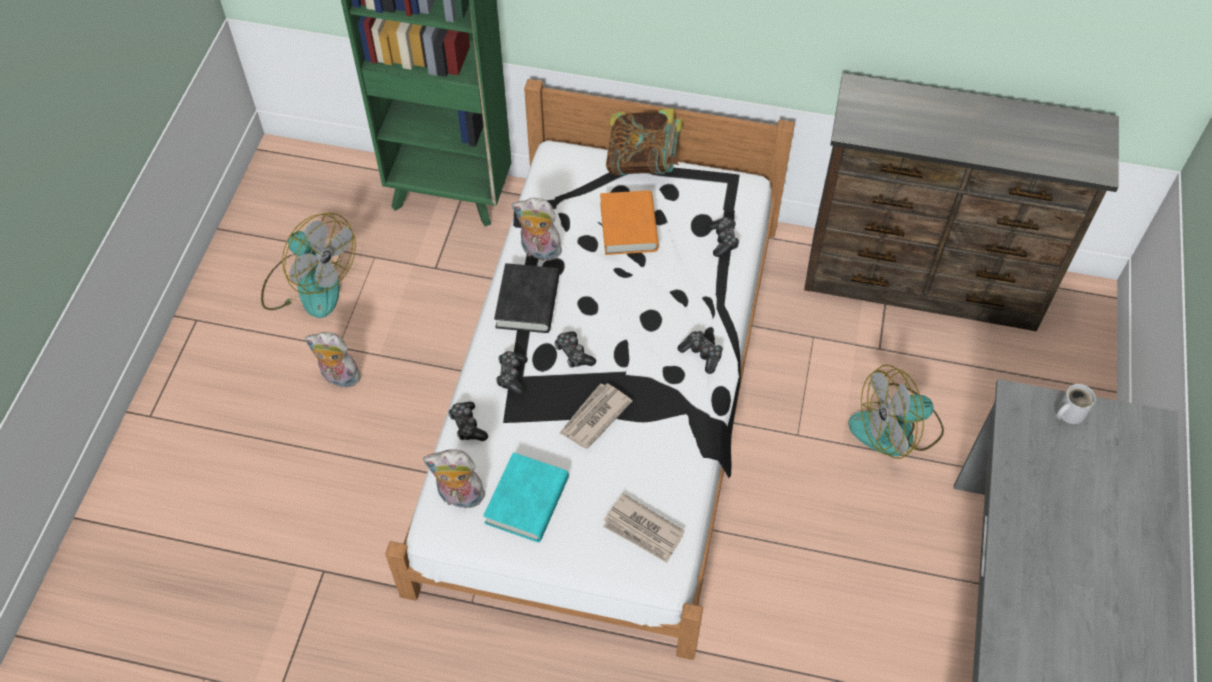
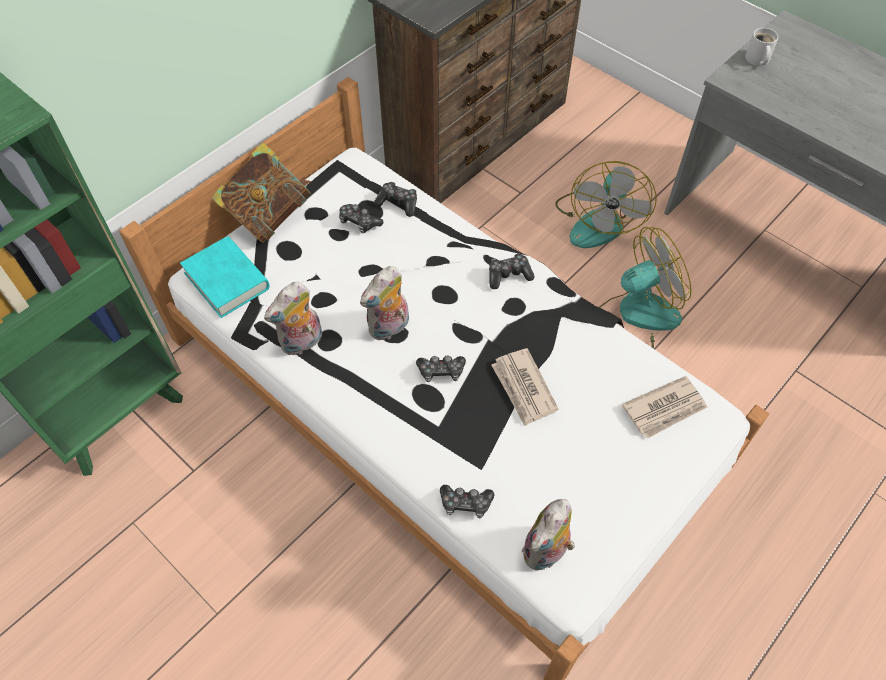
camera: 60 degrees left, 0 degrees up
(309, 284) = (113, 607): fan -> fan (635, 317)
(338, 378) = (256, 631): plush toy -> plush toy (389, 328)
(512, 376) = (432, 435): game controller -> game controller (359, 222)
(527, 302) = (356, 381): black book -> none
(527, 501) = (584, 491): turquoise book -> turquoise book (227, 281)
(628, 227) = (332, 260): orange book -> none

